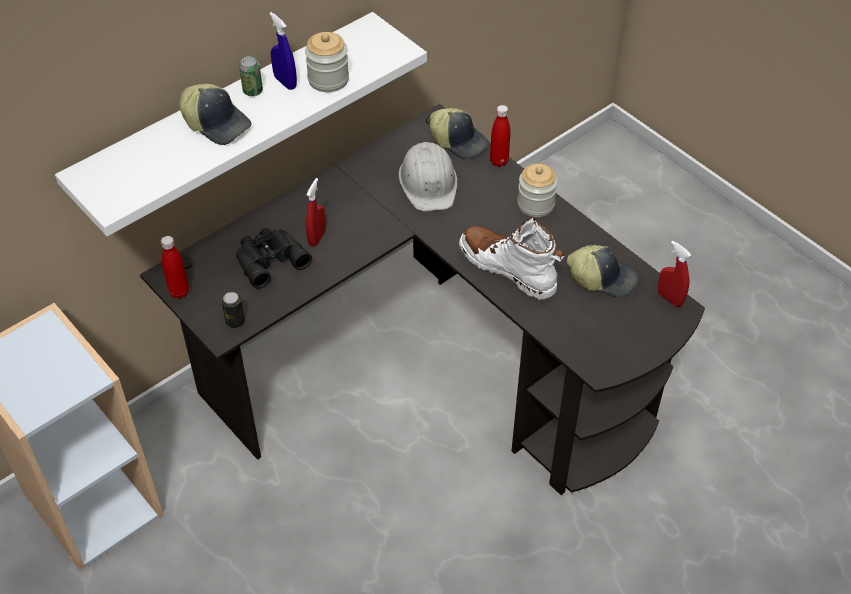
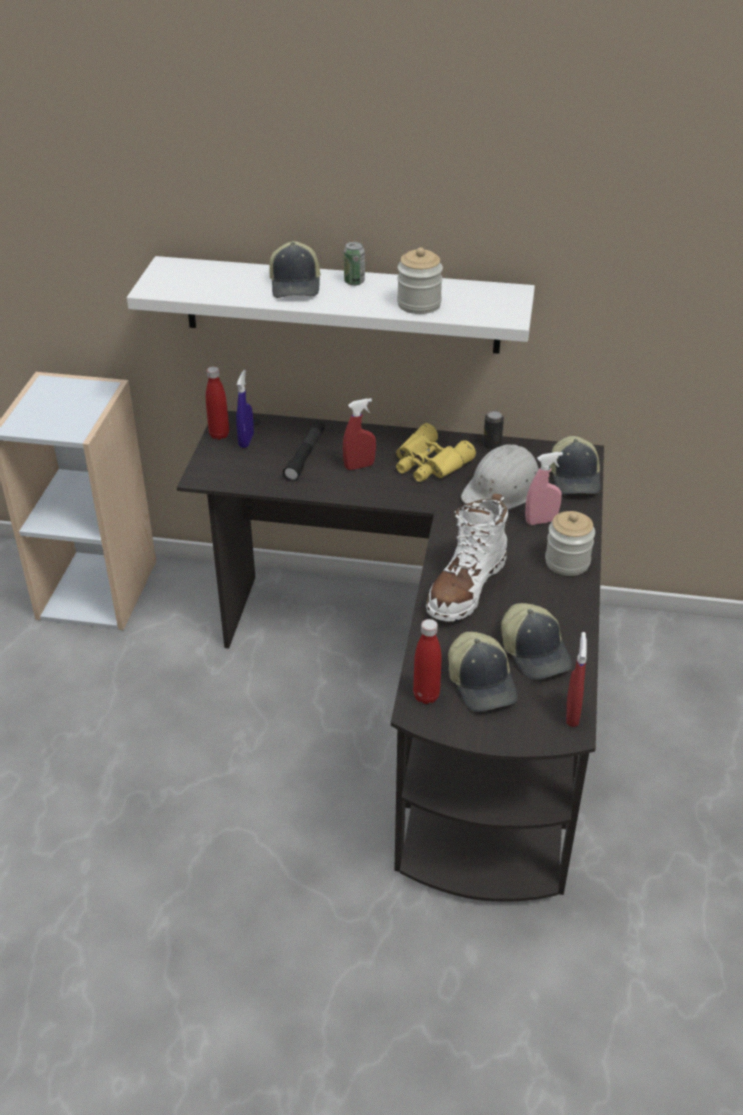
camera: 50 degrees right, 10 degrees down
(235, 321) = (221, 475): can -> can (492, 446)
(269, 259) = (305, 456): black binoculars -> black flashlight
(285, 82) = (386, 289): blue spray bottle -> blue spray bottle (246, 441)
(358, 200) = (429, 464): none -> yellow binoculars
(483, 188) = (541, 521): none -> pink spray bottle
(499, 161) = (586, 513): red bottle -> red bottle (426, 696)
(508, 268) = (466, 587): white boot -> white boot turned 150 degrees counterclockwise
(604, 322) = (482, 683): none -> cap

